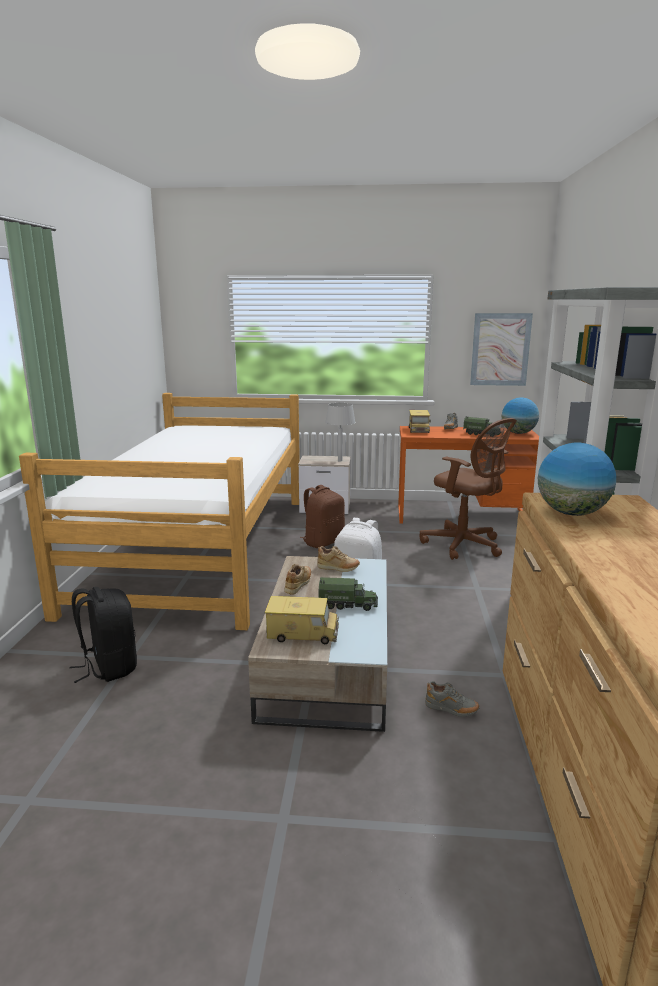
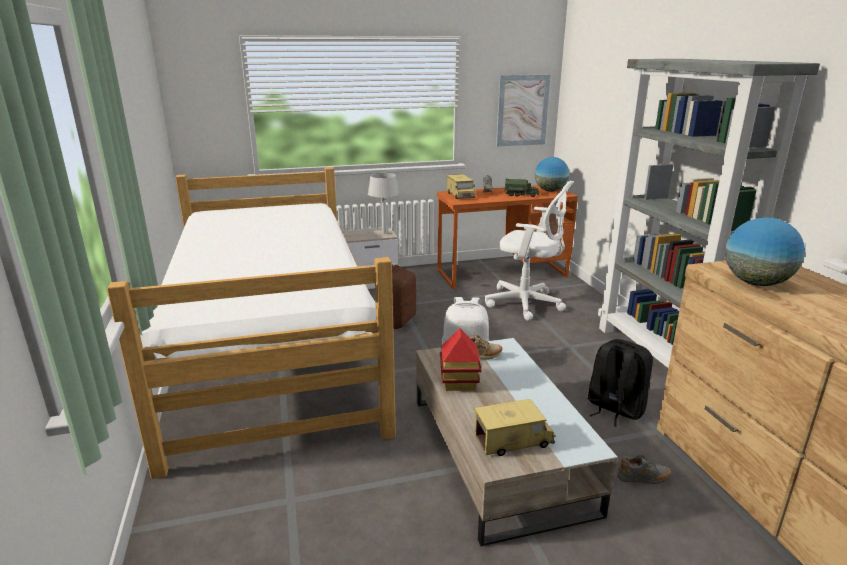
camera: 20 degrees left, 5 degrees up
(109, 667) = (276, 520): black backpack -> black backpack (614, 408)
(299, 585) = (459, 383): beige shoe -> toy house
(348, 605) = (524, 397): toy truck -> none
(465, 545) = (527, 304): brown office chair -> white office chair

